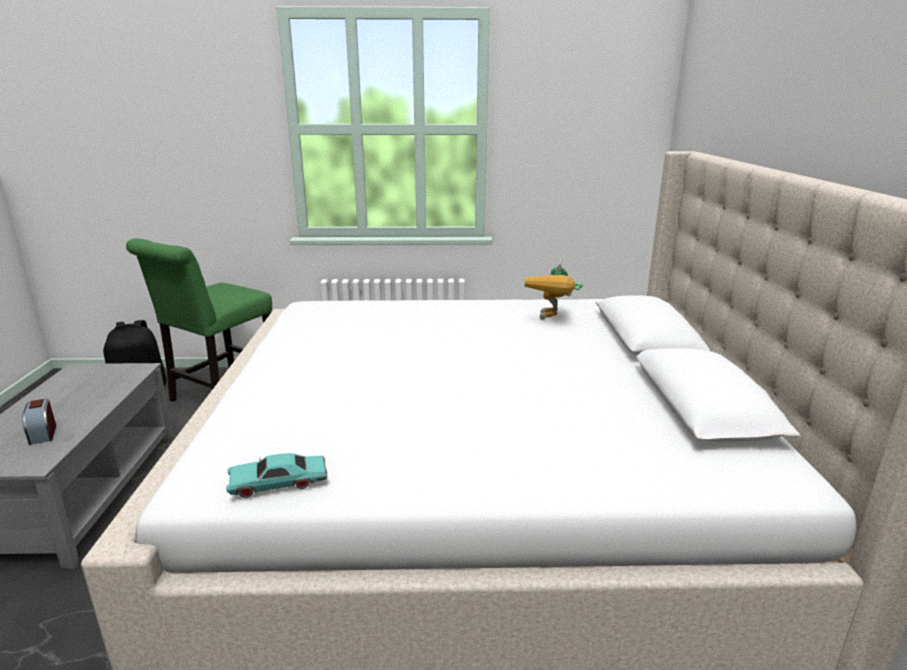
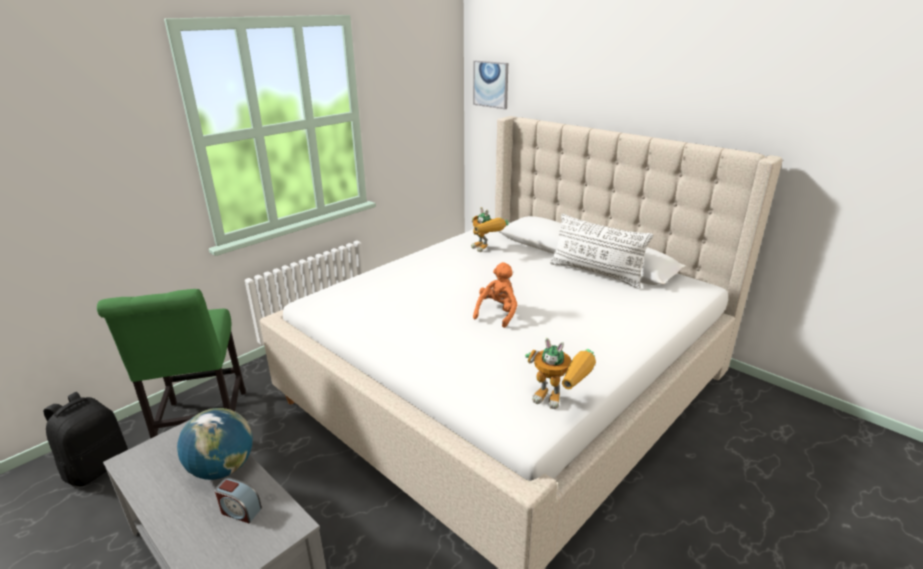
camera: 45 degrees left, 5 degrees up
(92, 402) = (222, 468): none -> globe
(278, 483) = (559, 401): turquoise toy car -> toy robot
(424, 377) = (497, 313): none -> orange plush toy
(639, 391) = (596, 273): none -> white pillow
(693, 108) = (491, 84): none -> picture

